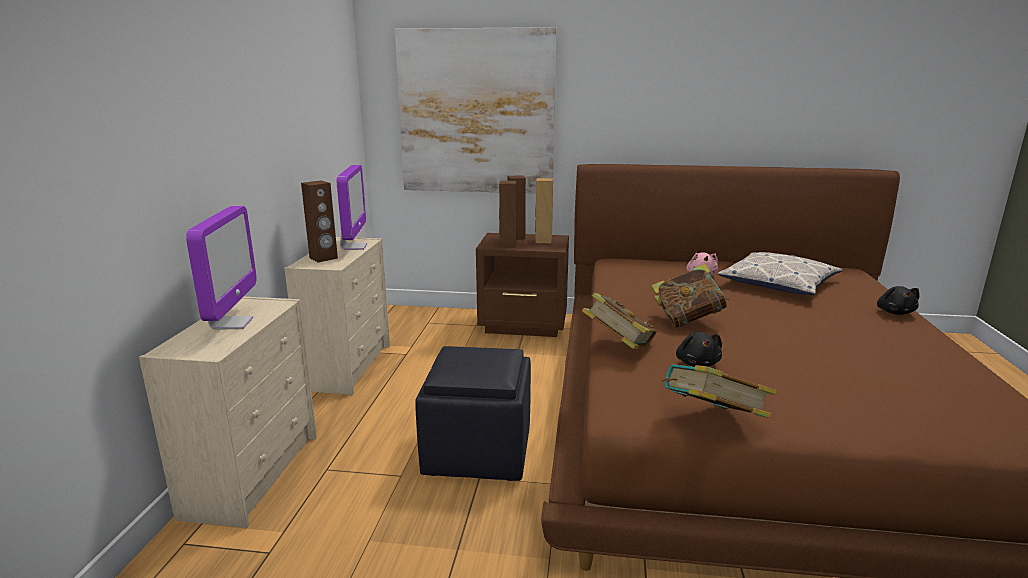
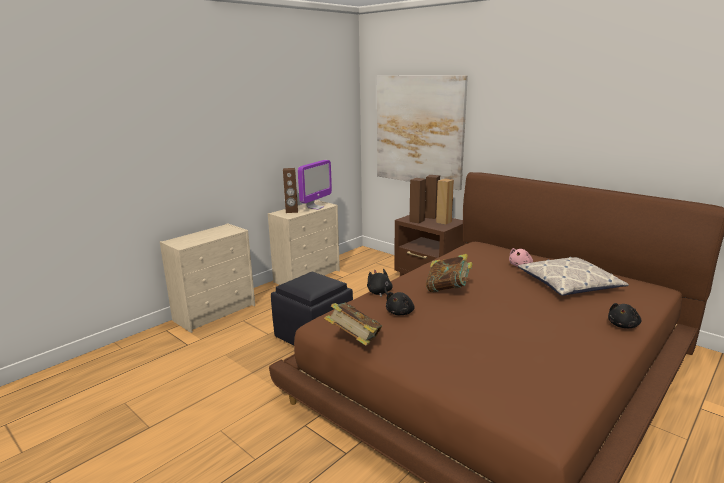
camera: 35 degrees right, 0 degrees up
(232, 323) = (207, 235): monitor -> none
(618, 347) = (380, 293): book -> black plush toy

